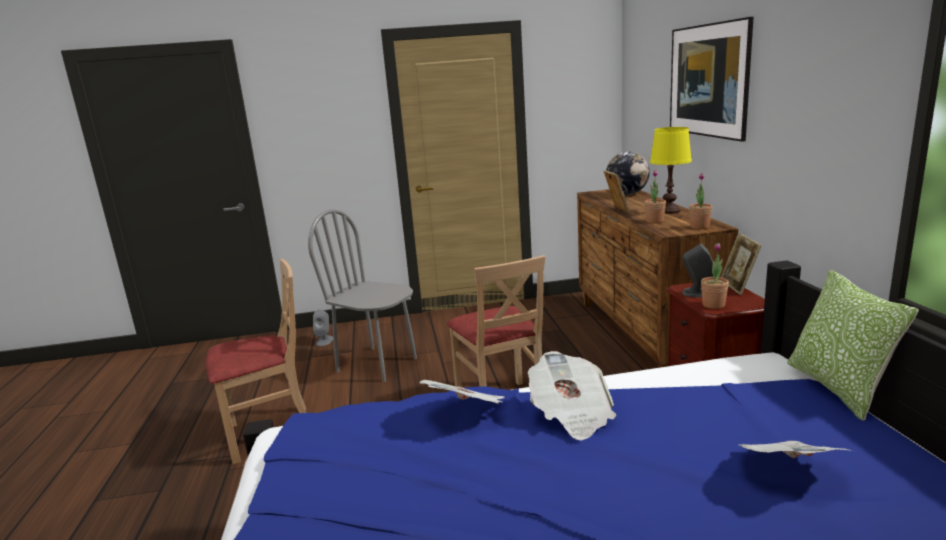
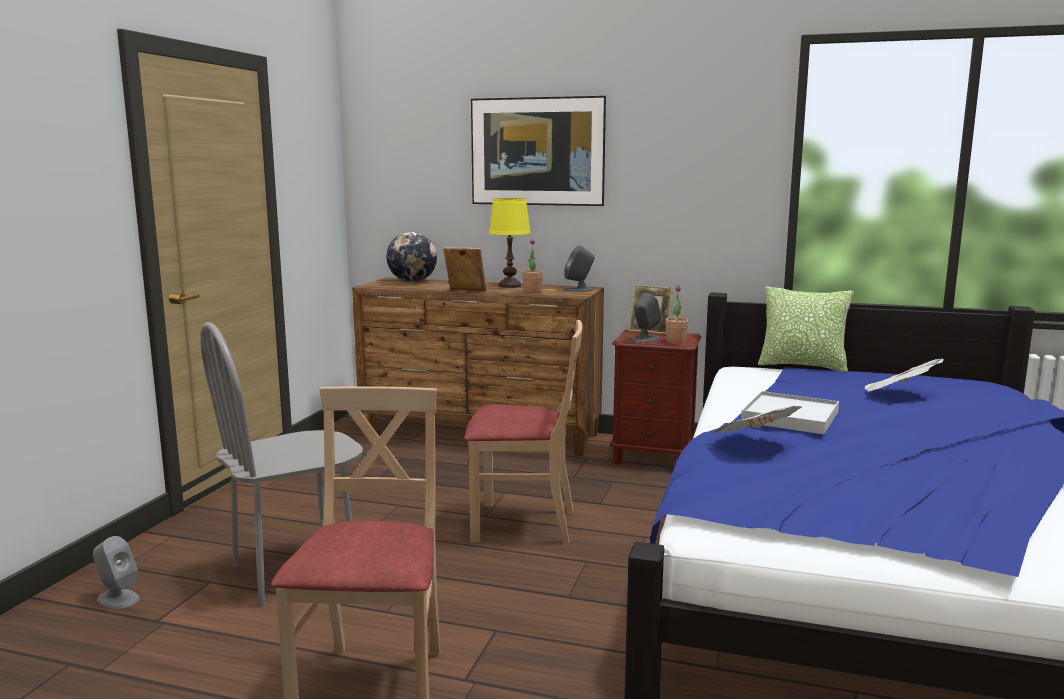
camera: 65 degrees left, 5 degrees down
(571, 415) = (790, 417): newspaper -> white tray
(699, 227) = (578, 290): potted plant -> grey speaker

